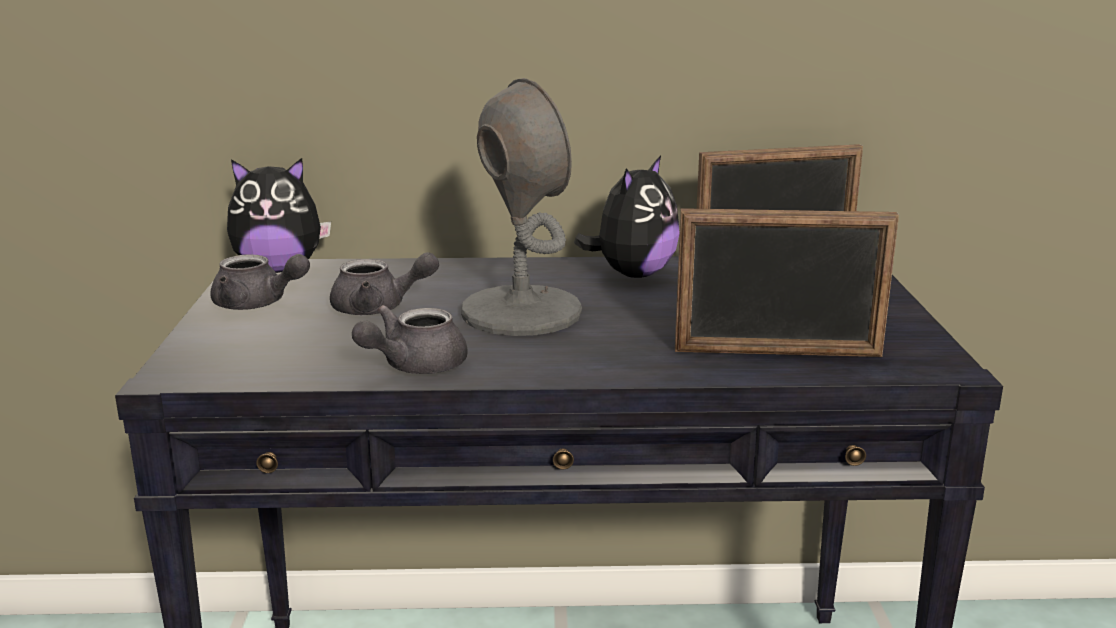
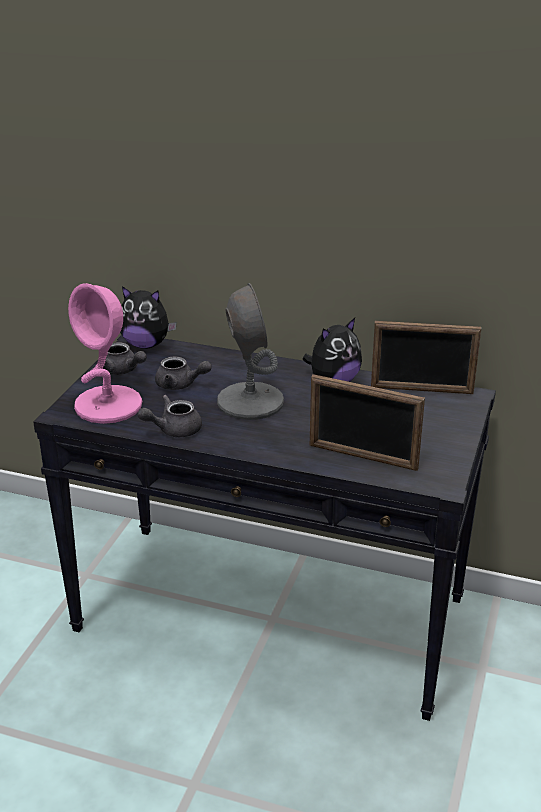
camera: 20 degrees right, 10 degrees up
(263, 351) = (109, 406): none -> pink table lamp

